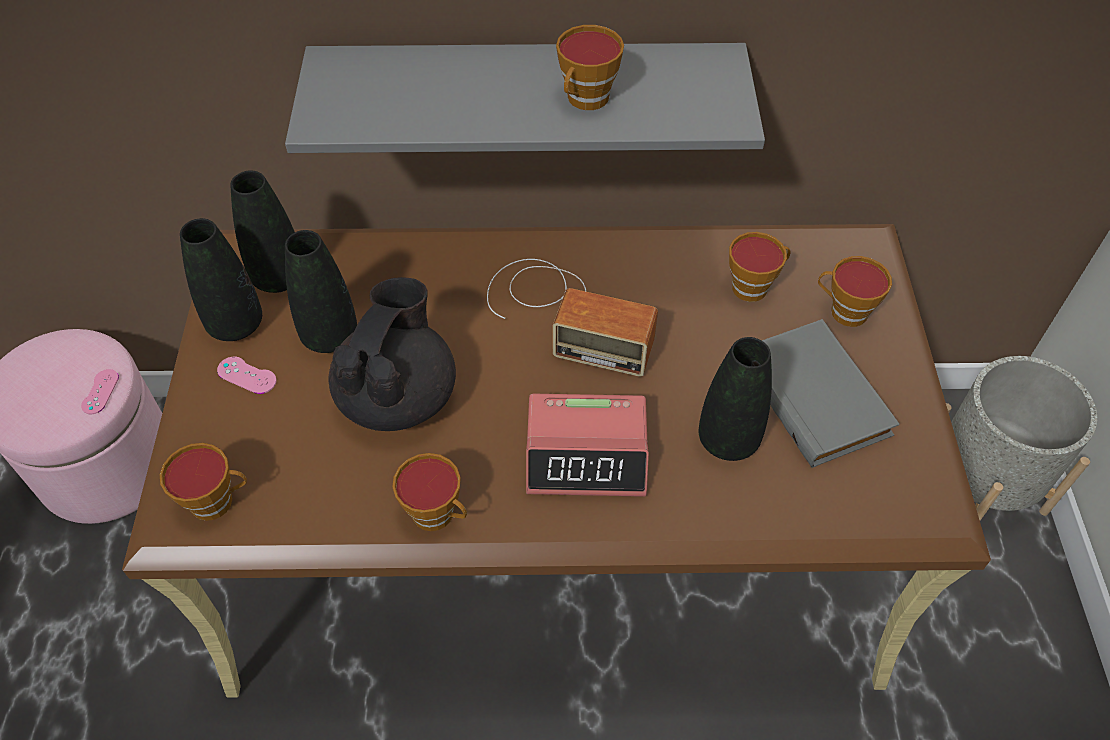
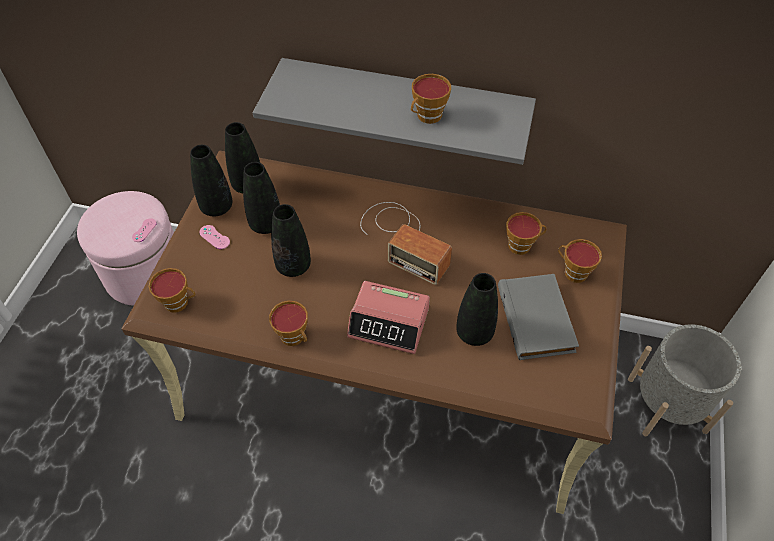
camera: 15 degrees right, 0 degrees up
(398, 396) = (293, 266): black teapot -> black vase

